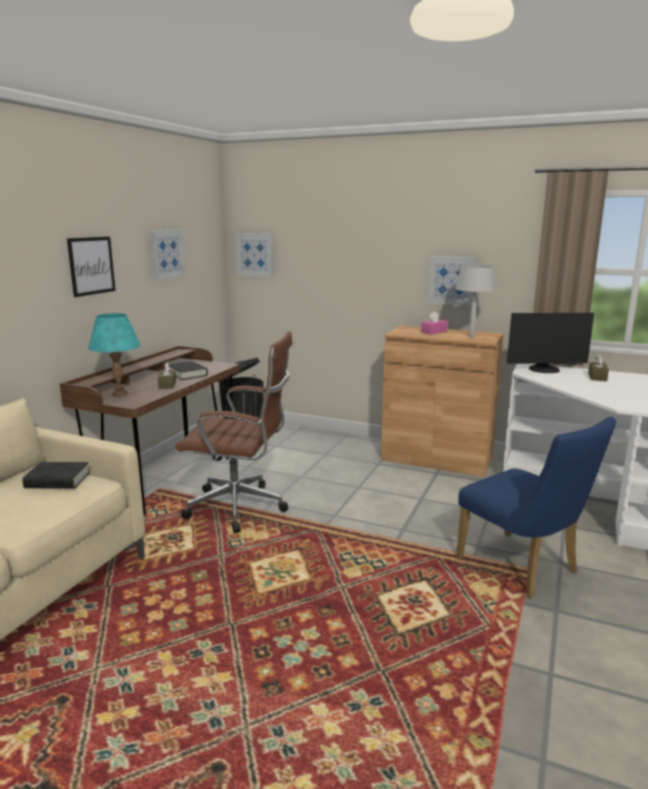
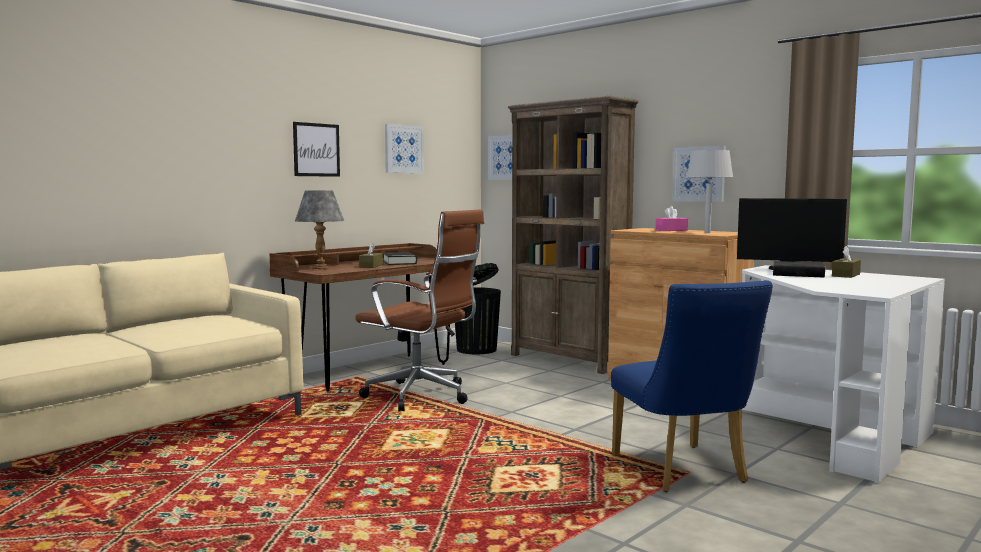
camera: 20 degrees right, 10 degrees down
(57, 480) = (227, 320): black book -> black book (797, 274)
(119, 394) = (321, 268): turquoise table lamp -> grey table lamp
(331, 439) = (568, 360): none -> brown bookcase

